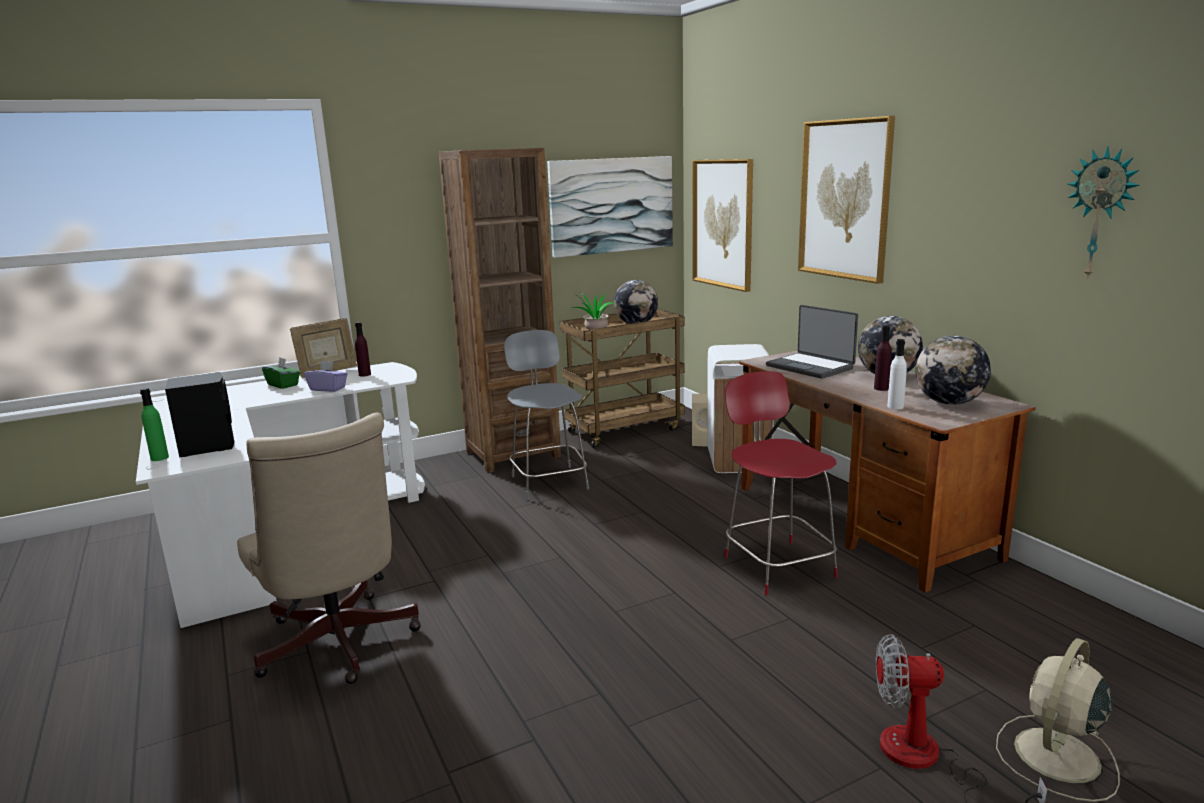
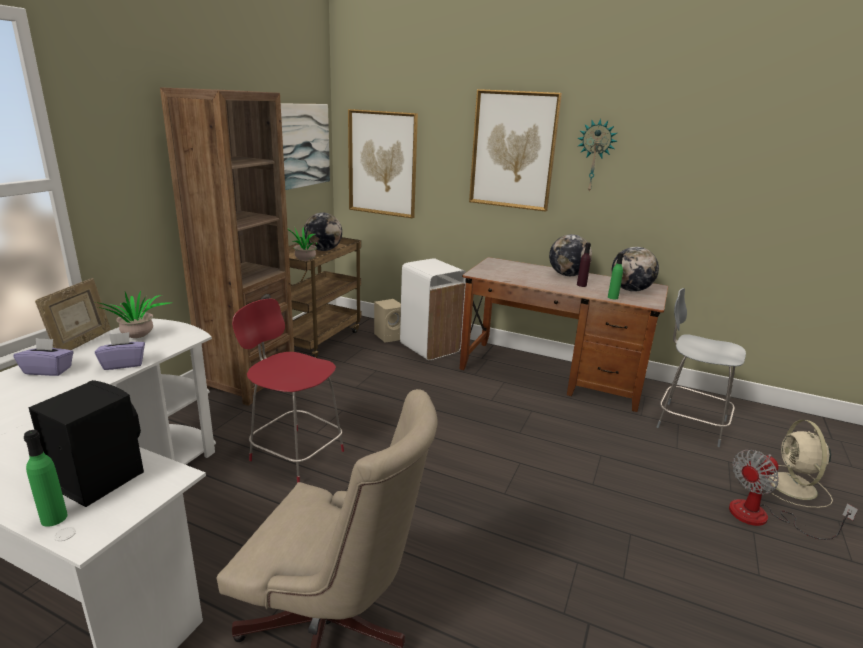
camera: 40 degrees left, 5 degrees up
(283, 385) = (48, 370): green tissue box -> purple tissue box
(364, 374) = (138, 338): purple bottle -> potted plant
(548, 481) = (314, 399): grey chair -> grey chair (688, 423)
(777, 565) = (548, 420): red chair -> red chair (295, 454)
(811, 367) = (515, 274): laptop -> none
(895, 406) = (612, 297): white bottle -> green bottle
(1101, 214) = (716, 169): wall clock -> wall clock (595, 156)

